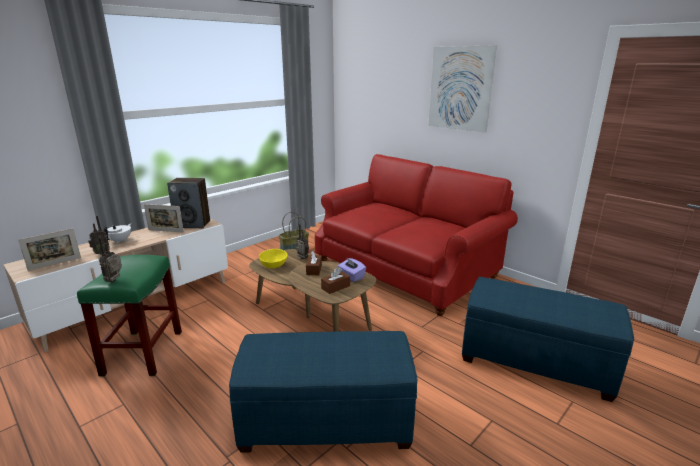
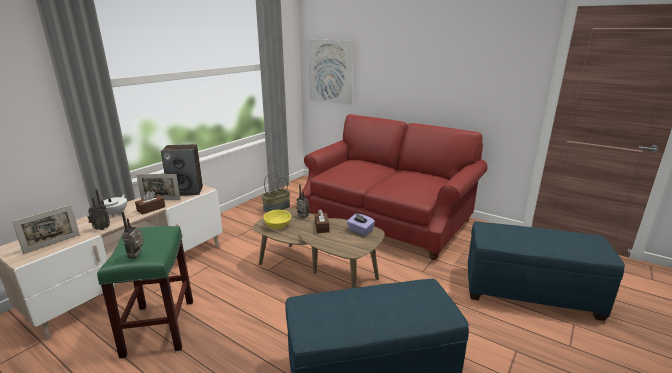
camera: 10 degrees left, 0 degrees up
(335, 287) = (350, 242): brown tissue box -> brown tissue box (151, 209)
(460, 88) = (429, 52): picture -> picture (330, 71)

